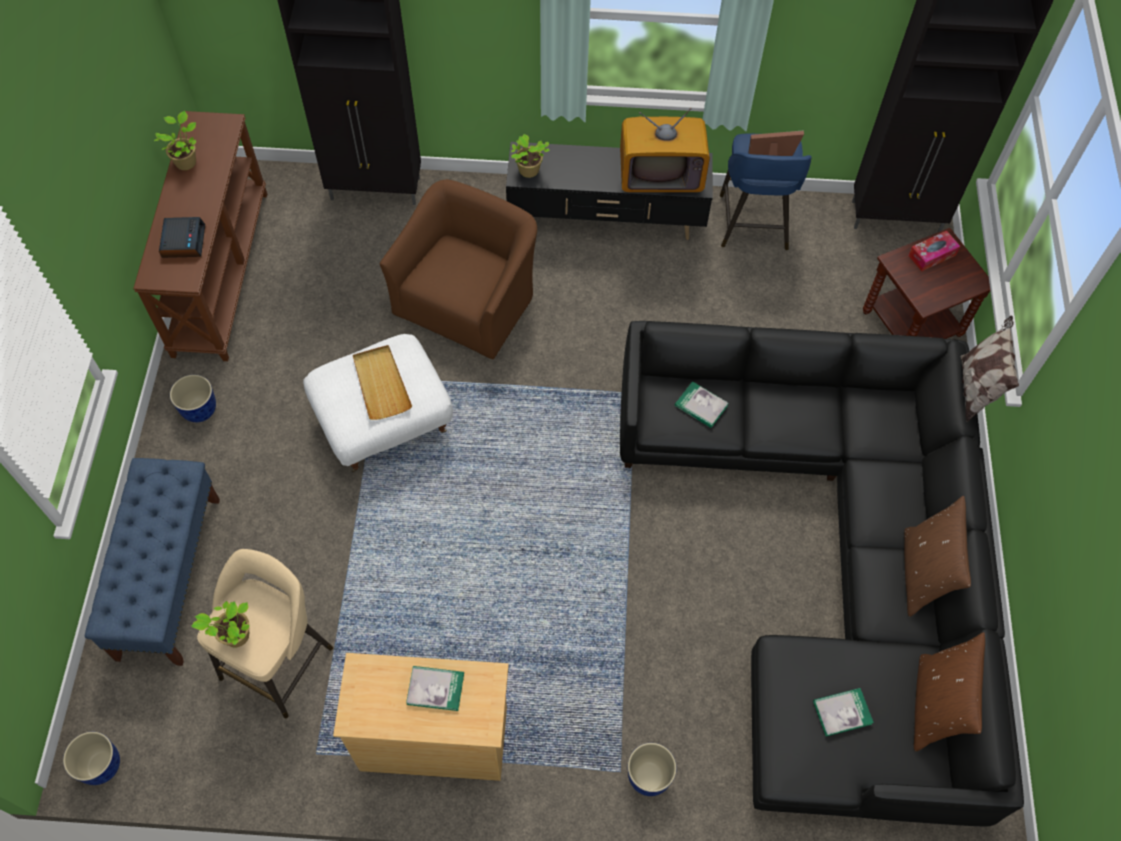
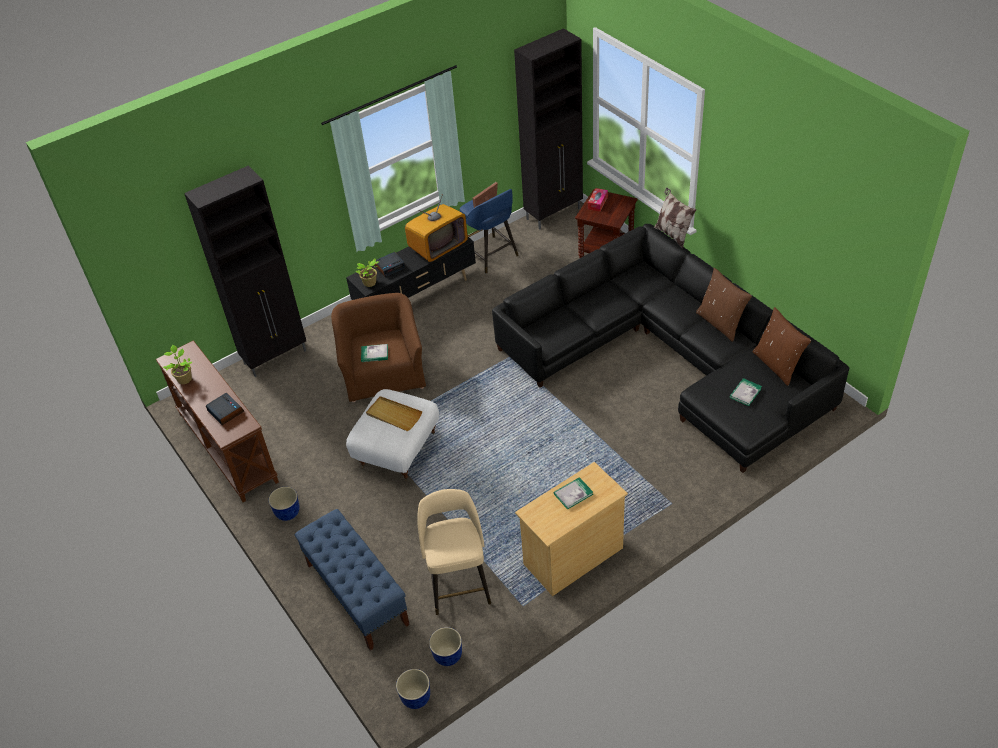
camera: 35 degrees left, 15 degrees down
(234, 636) = (449, 550): potted plant -> none
(574, 164) = (390, 267): none -> alarm clock
(648, 777) = (686, 496): planter -> planter (448, 656)
(701, 406) = (558, 325): book -> book (374, 354)

